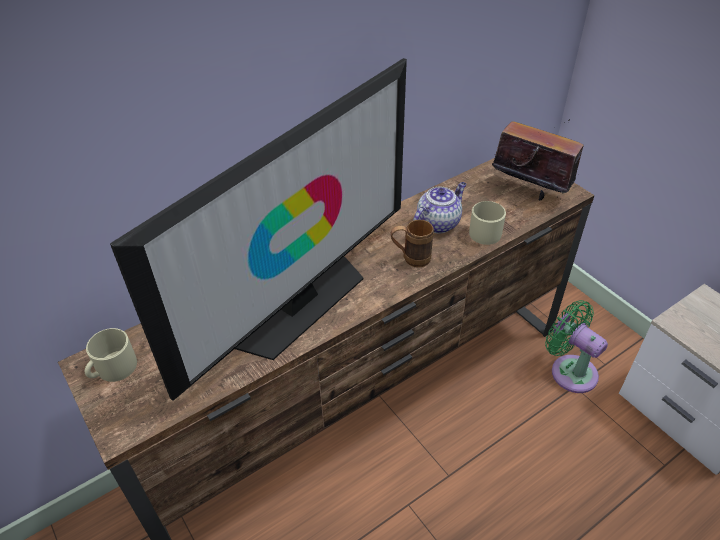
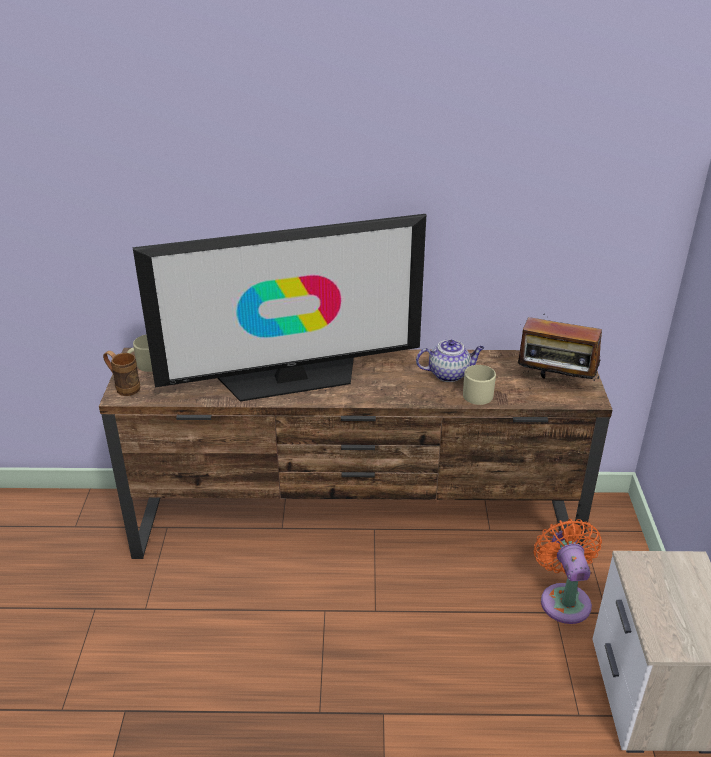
camera: 35 degrees right, 10 degrees down
(410, 259) = (399, 387): brown mug -> brown mug (124, 387)
(529, 191) = (555, 384): radio -> radio turned 135 degrees clockwise
(570, 370) = (564, 599): green fan -> orange fan

